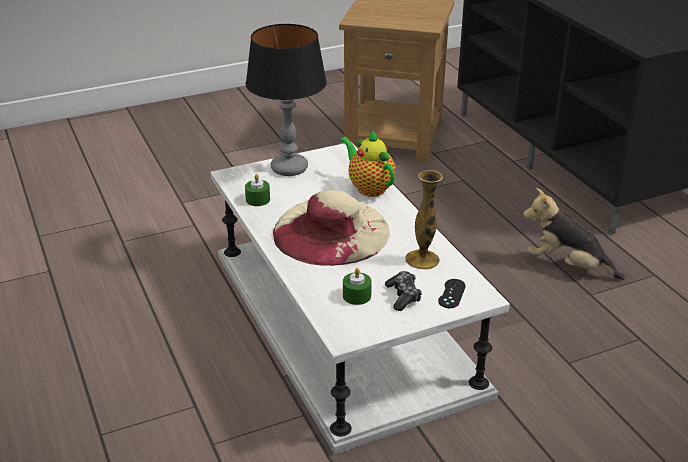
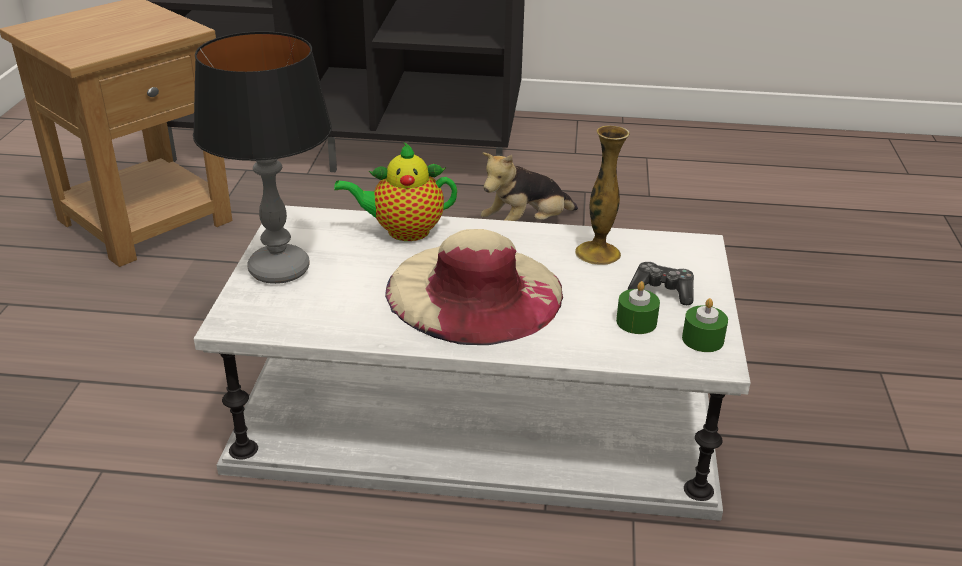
camera: 60 degrees left, 0 degrees up
(258, 199) = (329, 321): green candle -> green candle (702, 339)
(451, 294) = (680, 260): black game controller -> none

